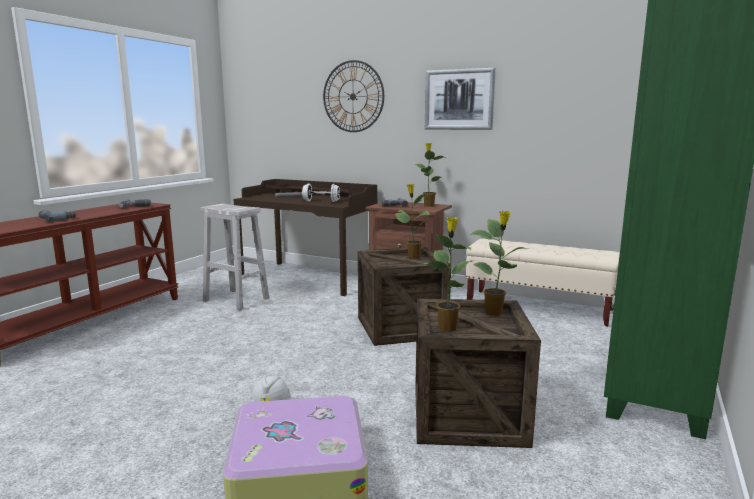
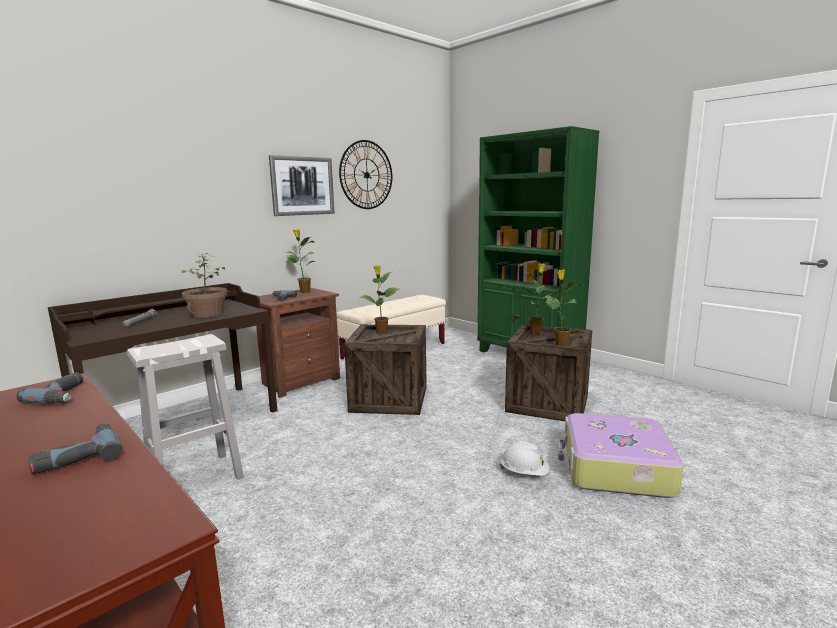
camera: 70 degrees left, 0 degrees up
(321, 201) = (207, 314): white dumbbell -> potted plant
(353, 96) = (178, 179): wall clock -> wall clock (366, 175)

